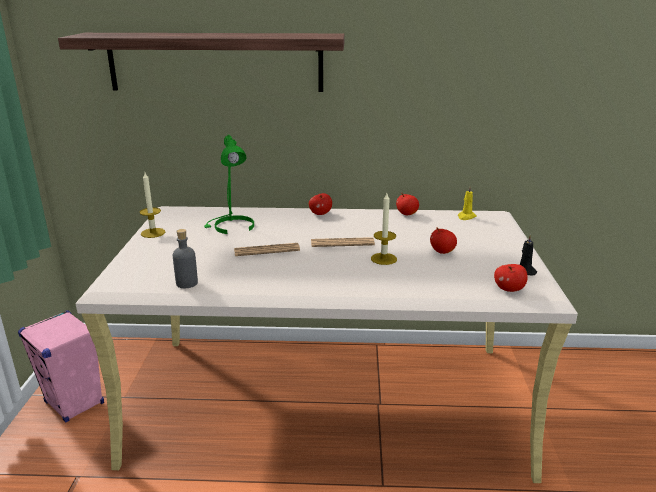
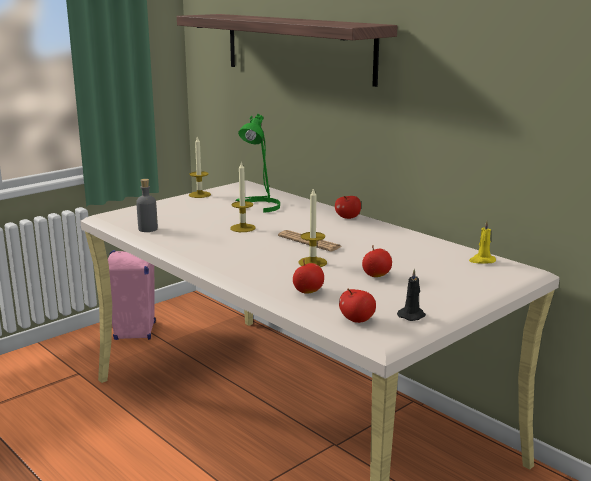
camera: 45 degrees right, 5 degrees down
(267, 250) = (243, 228): newspaper -> candle
(407, 214) = (426, 240): apple -> apple (308, 292)

